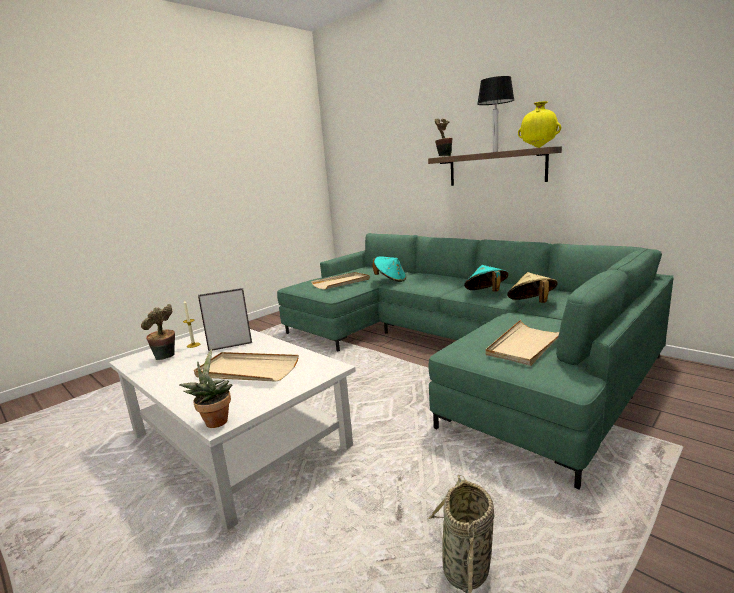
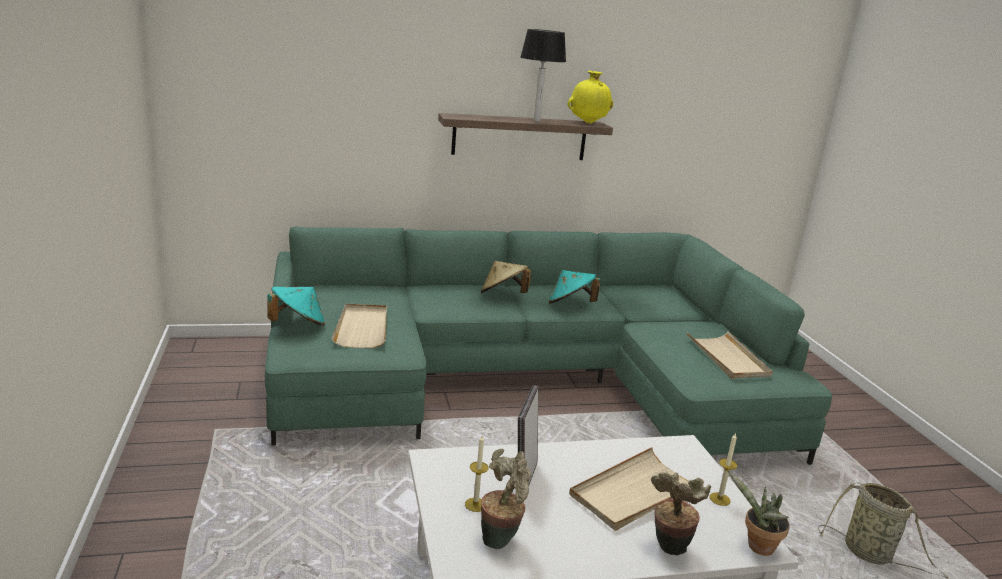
camera: 60 degrees left, 5 degrees up
(269, 394) = (719, 499): none -> candle
(390, 280) = (419, 307): turquoise hat -> turquoise hat (298, 324)
(443, 156) = (460, 117): potted plant -> potted plant (668, 548)
(531, 304) = (631, 309): beige hat -> beige hat (503, 295)

